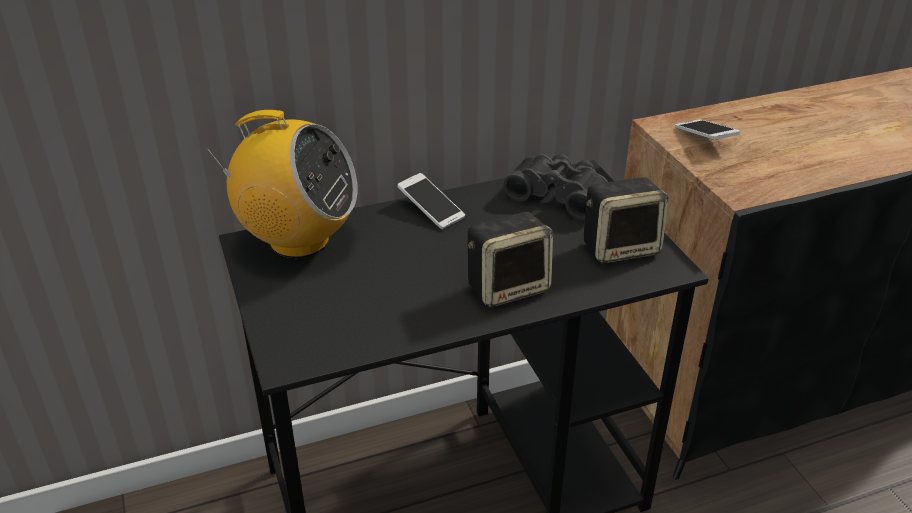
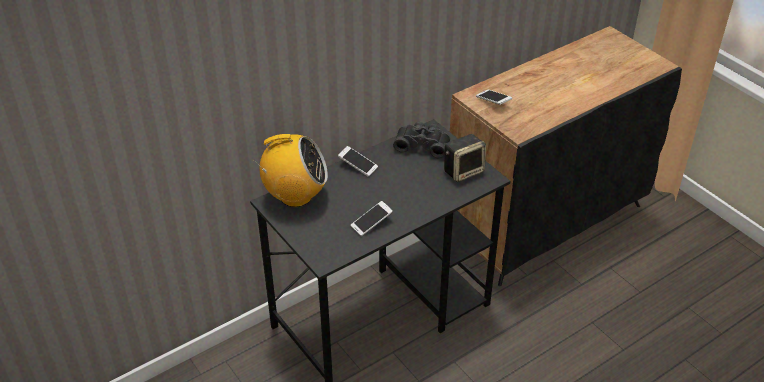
camera: 15 degrees left, 5 degrees up
(411, 308) = (371, 223): none -> phone
(508, 287) = (415, 203): speaker -> none

